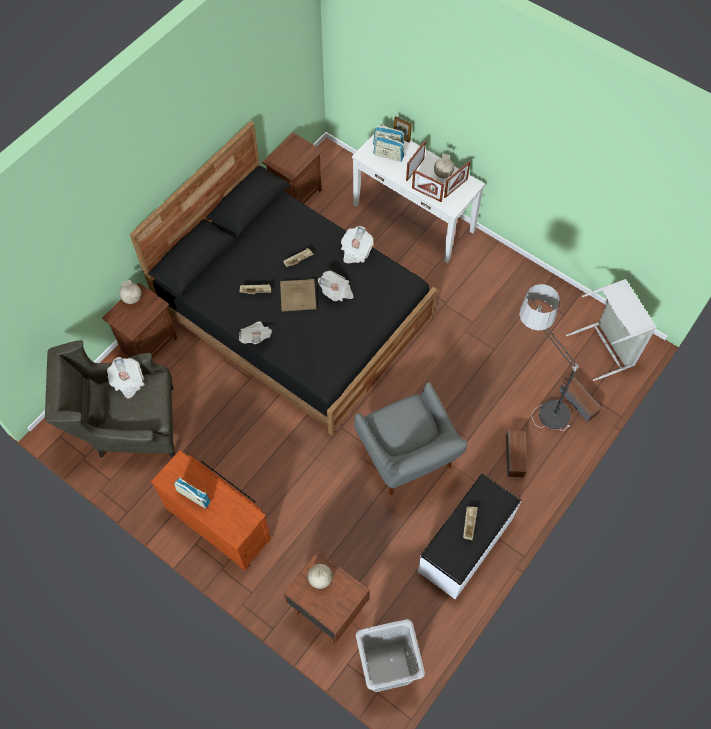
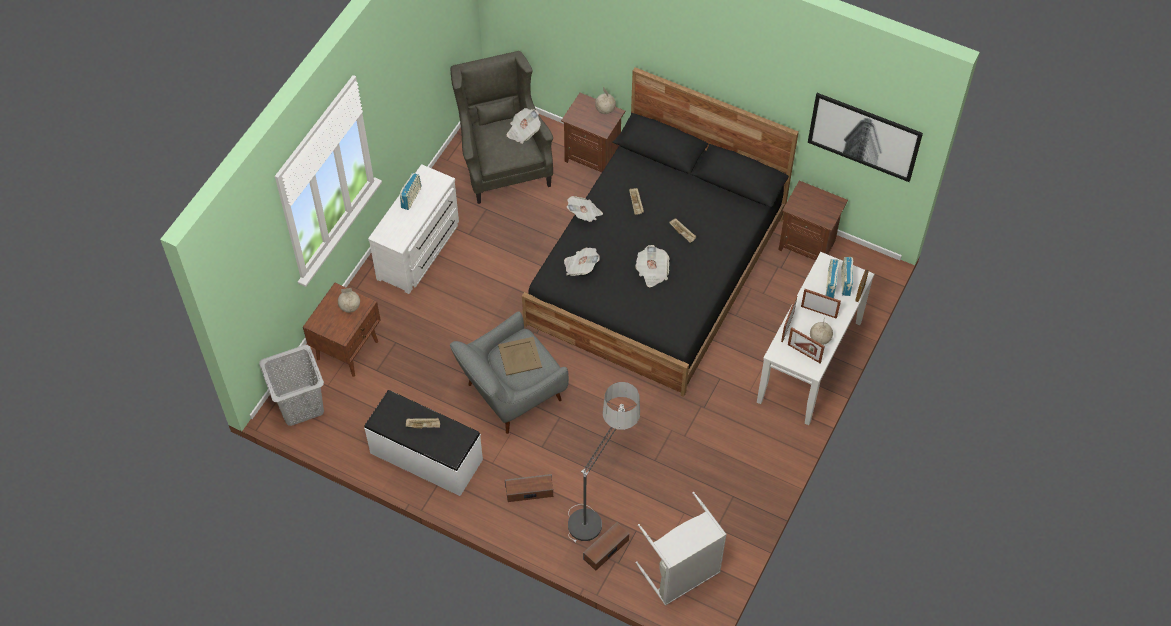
camera: 80 degrees right, 5 degrees down
(219, 521) = (420, 251): brown dresser -> white dresser
(284, 66) = (864, 136): none -> picture
(297, 295) = (639, 239): beige tray -> beige tray (520, 356)
(355, 251) = (707, 281): newspaper -> newspaper (580, 267)

